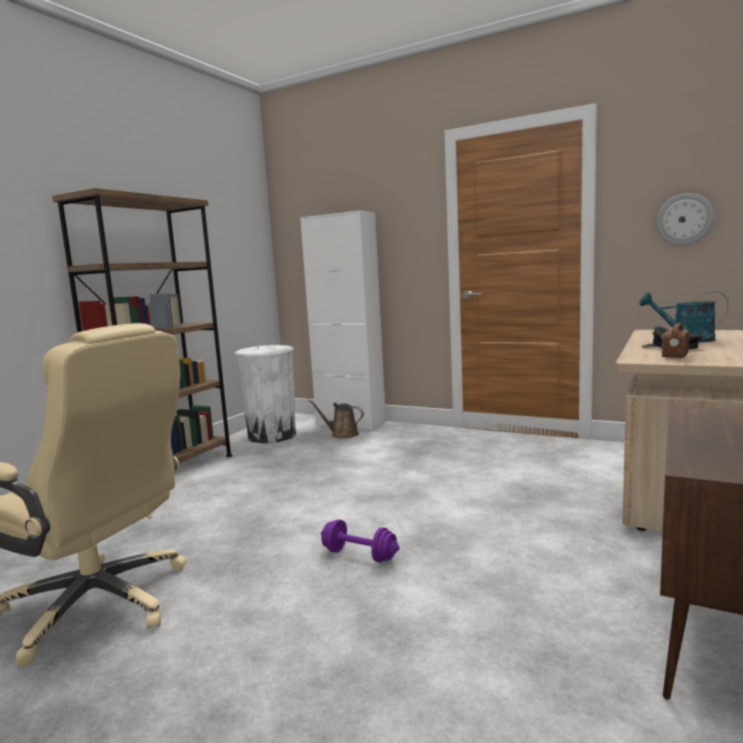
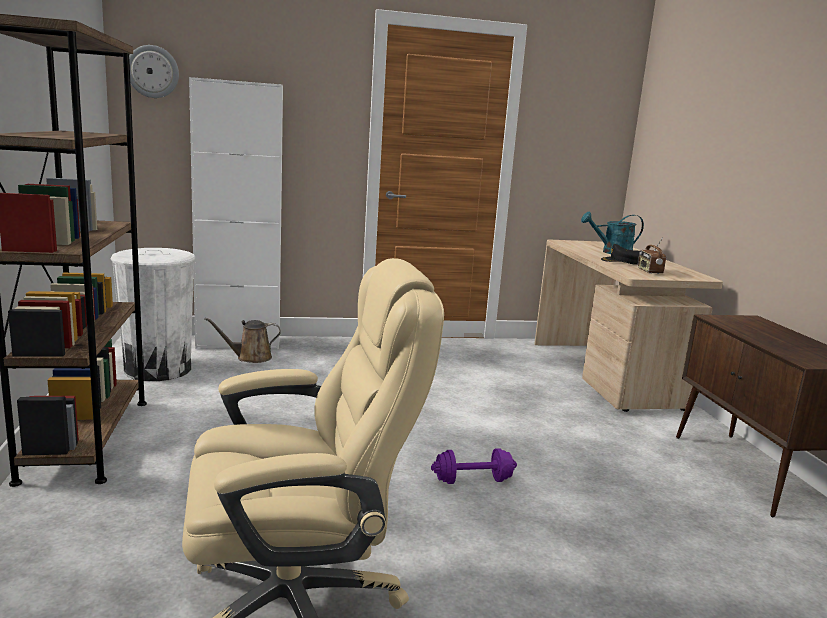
camera: 40 degrees left, 5 degrees up
(684, 219) = (583, 146): wall clock -> wall clock (153, 71)

